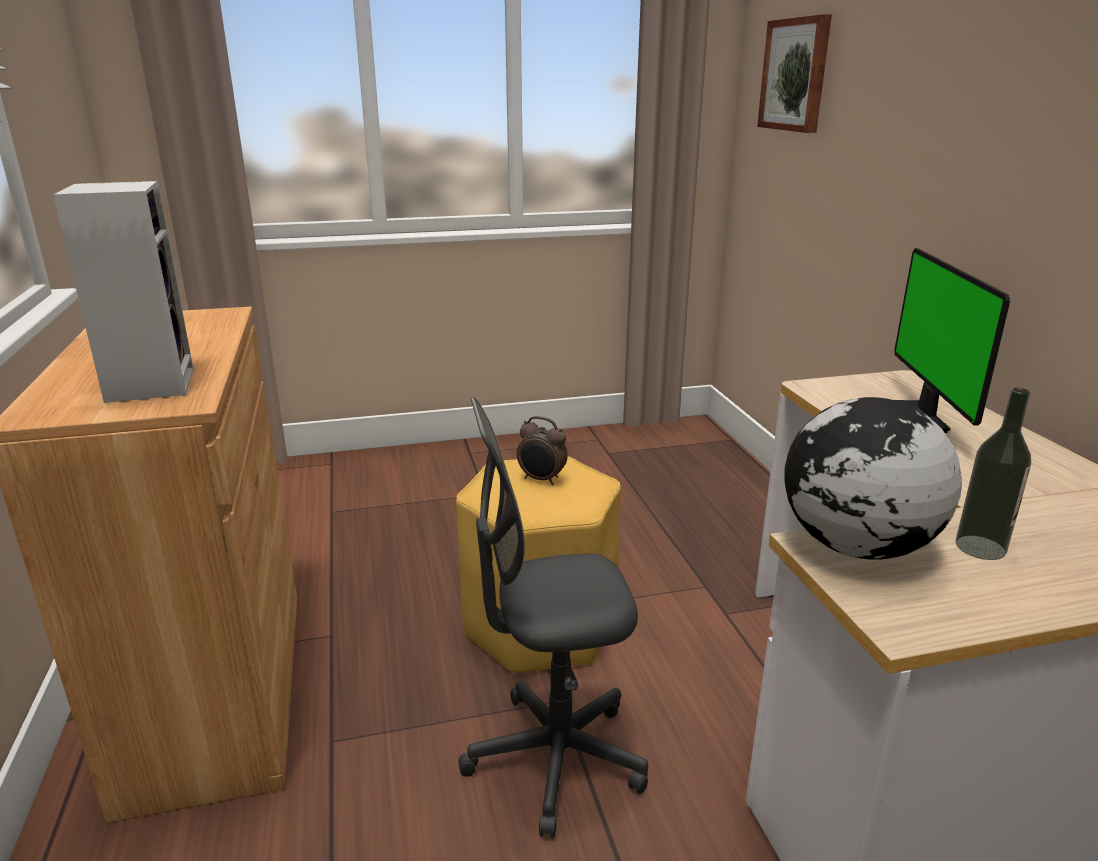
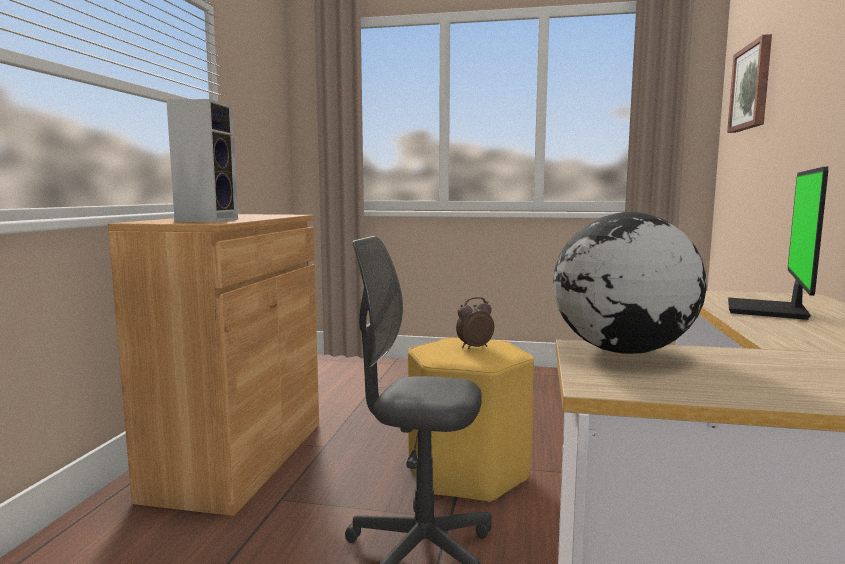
camera: 25 degrees right, 15 degrees down
(541, 480) = (474, 347): alarm clock -> alarm clock turned 105 degrees clockwise
(980, 547) = (748, 365): bottle -> none

